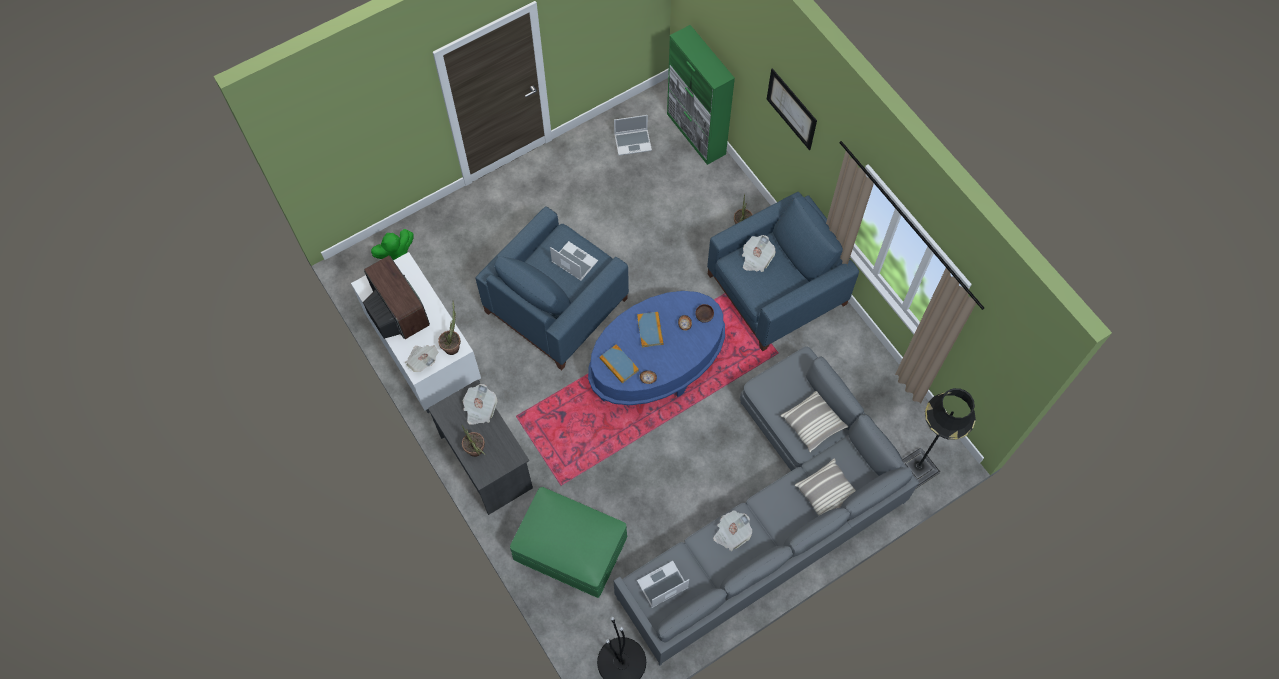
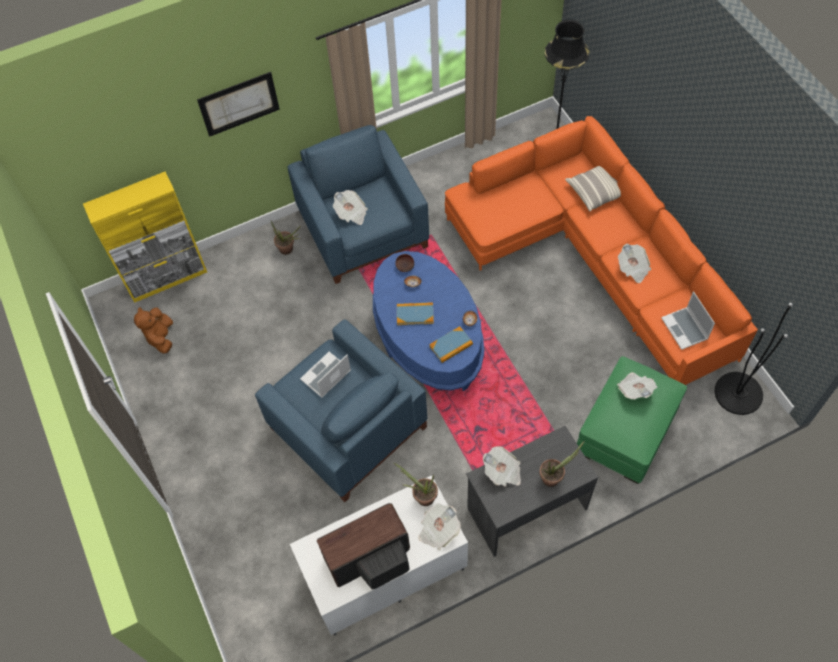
camera: 80 degrees left, 5 degrees down
(395, 253) = (248, 603): green plush toy -> none
(585, 533) = (635, 390): none -> newspaper
(633, 142) = (161, 337): laptop -> brown plush toy
(696, 134) = (167, 278): green cabinet -> yellow cabinet
(771, 514) = (593, 258): grey sofa -> orange sofa
(813, 424) = (526, 194): pillow -> none

